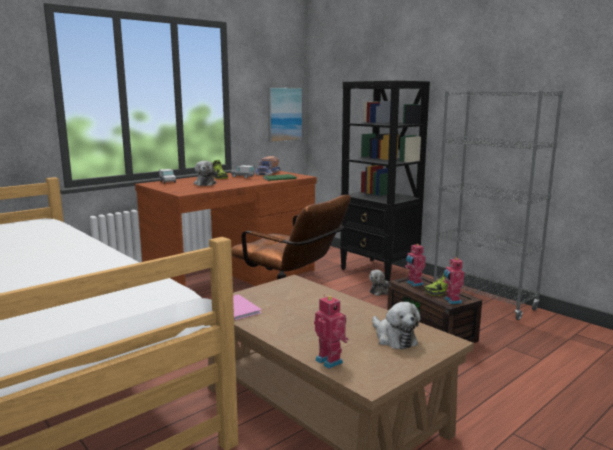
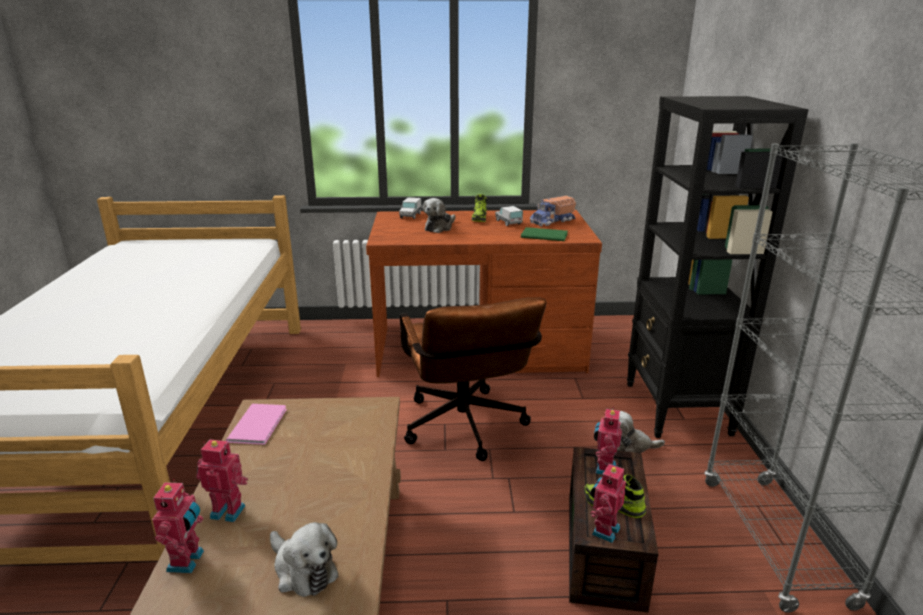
camera: 40 degrees right, 10 degrees up
(284, 114) = (632, 129): picture -> none
(305, 339) = (229, 510): none -> toy robot
(394, 338) = (303, 570): plush toy -> plush toy turned 60 degrees counterclockwise

